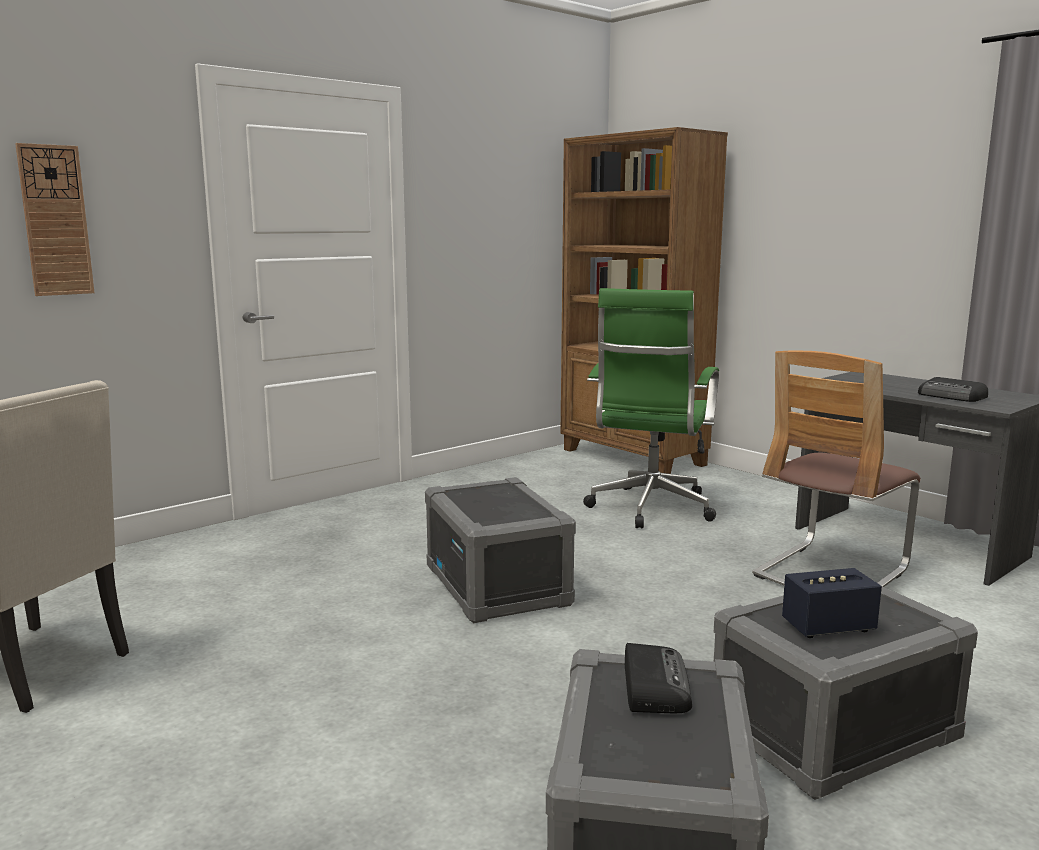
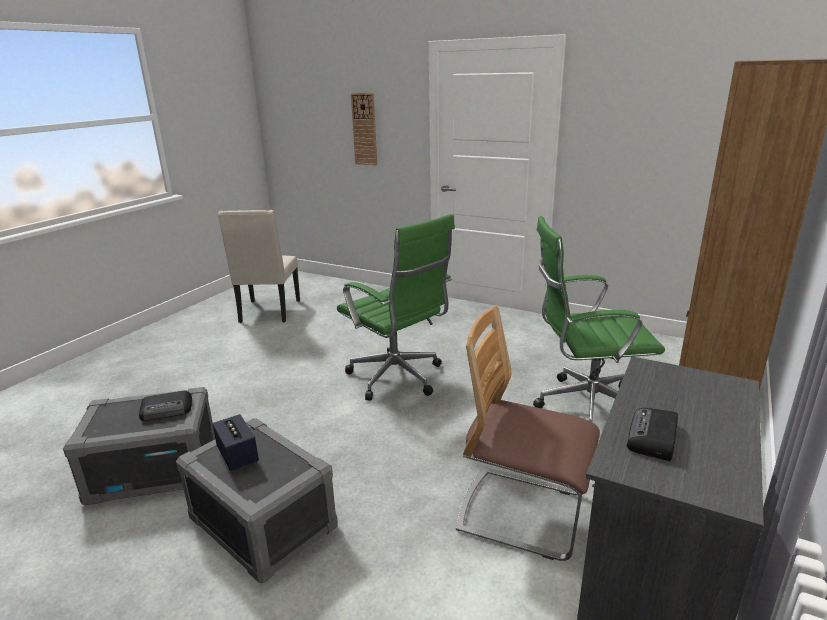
camera: 70 degrees right, 10 degrees up
(498, 585) = (398, 379): grey storage box -> green office chair

